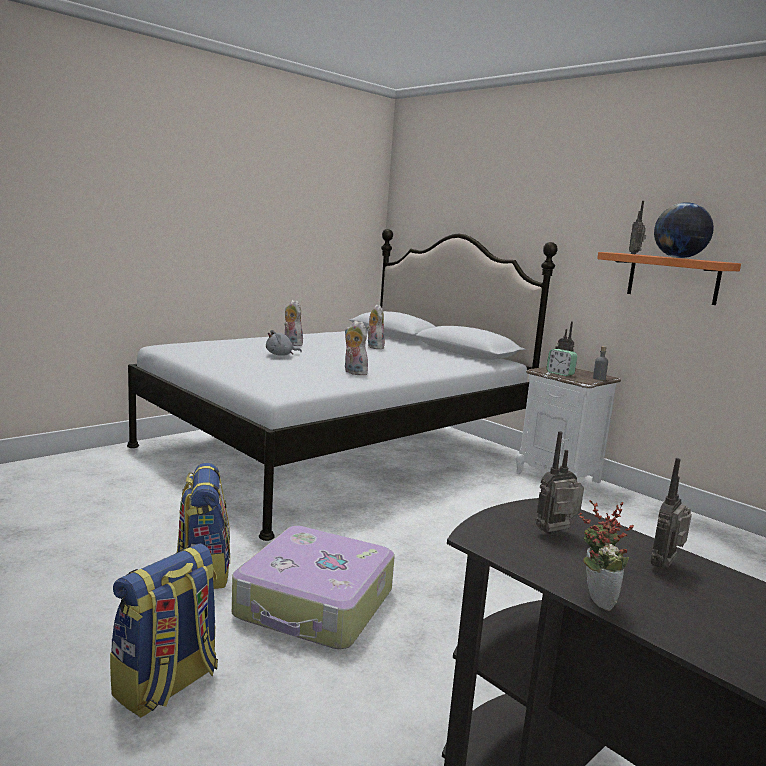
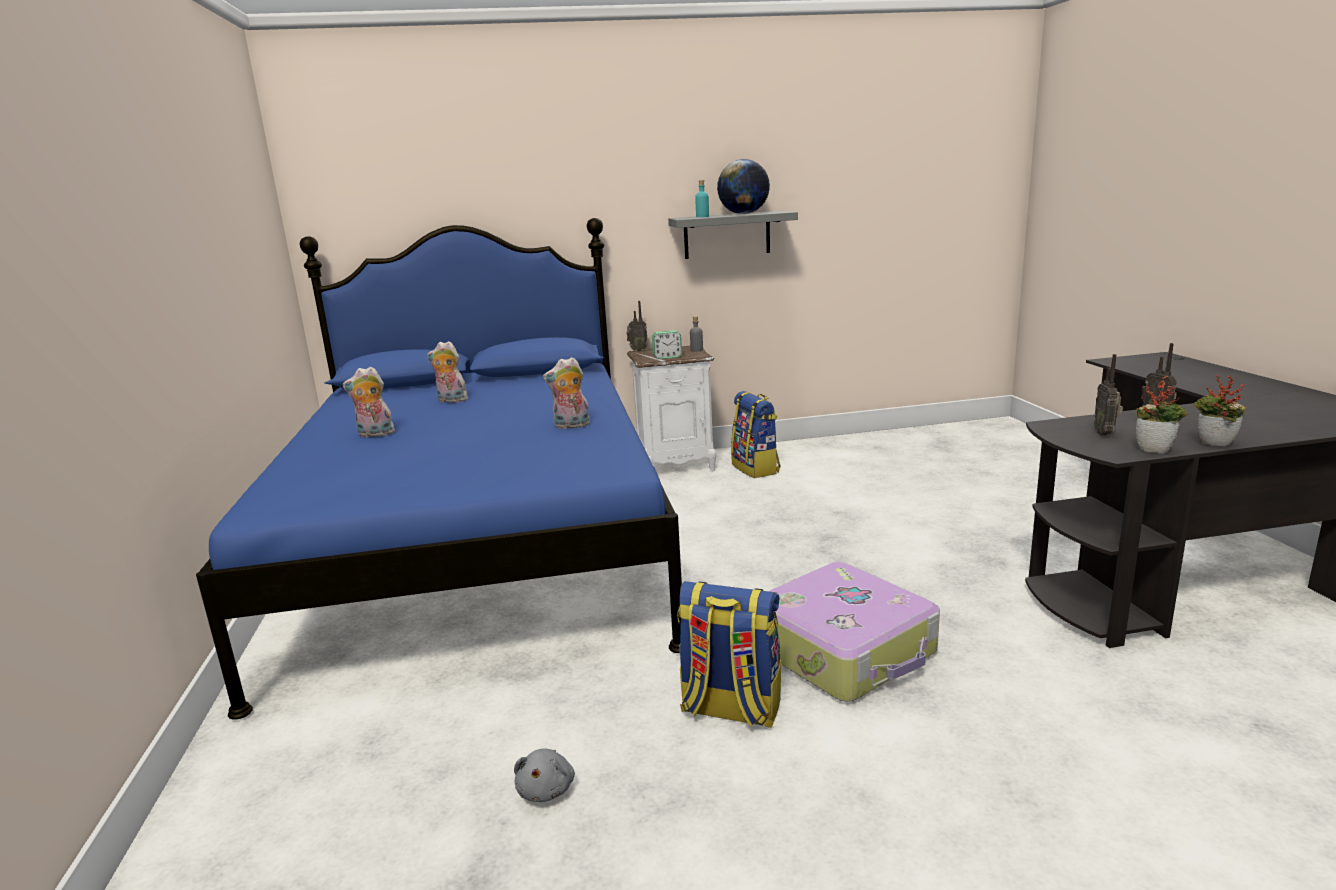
camera: 55 degrees left, 5 degrees up
(167, 685) = (960, 771): backpack -> backpack (756, 468)
(281, 355) = (433, 447): grey plush toy -> grey plush toy (547, 789)
(336, 452) = (481, 553): white bed -> blue bed
(523, 561) = (1155, 450): none -> potted plant
(635, 254) = (702, 216): radio -> turquoise bottle
(673, 278) = (727, 235): orange shelf -> grey shelf

